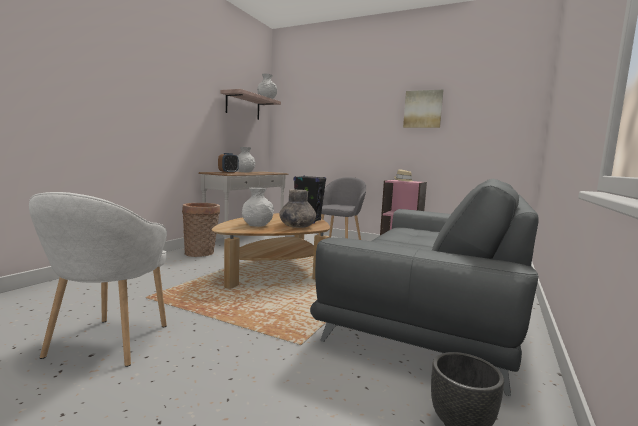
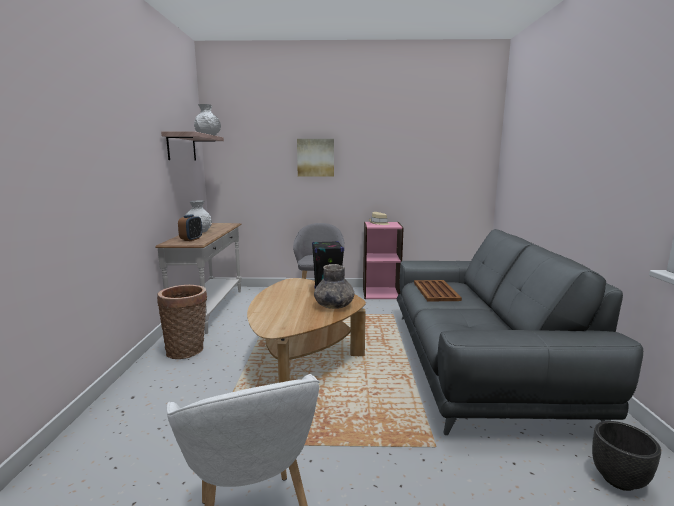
camera: 25 degrees left, 5 degrees up
(258, 225) = (292, 312): white vase -> none
(406, 232) = (436, 291): none -> brown tray
(423, 109) = (390, 148): picture -> picture (315, 157)

